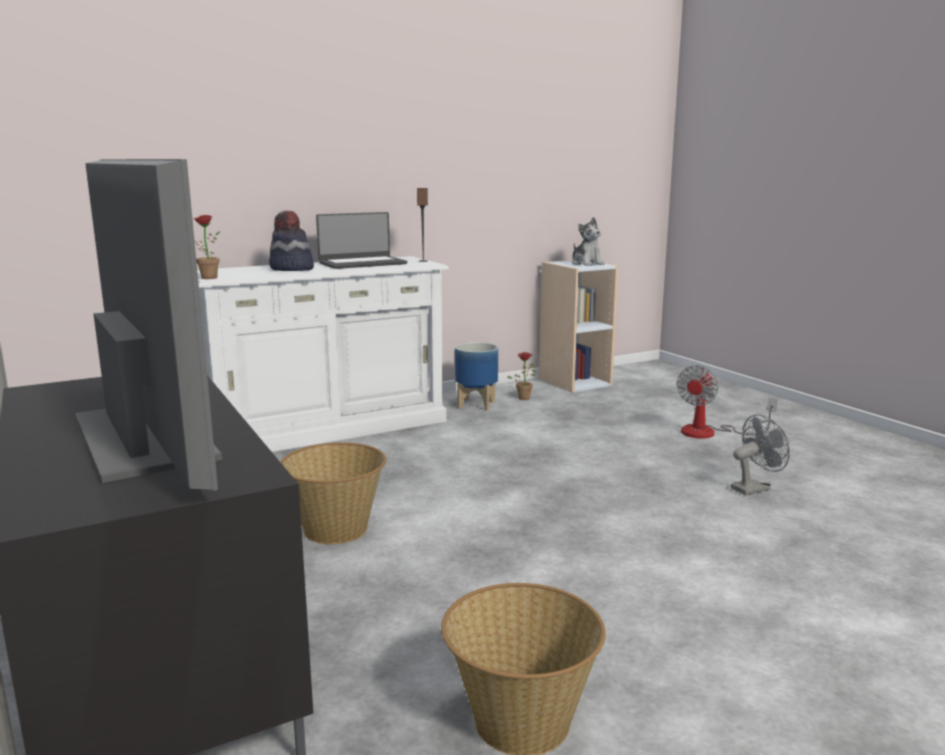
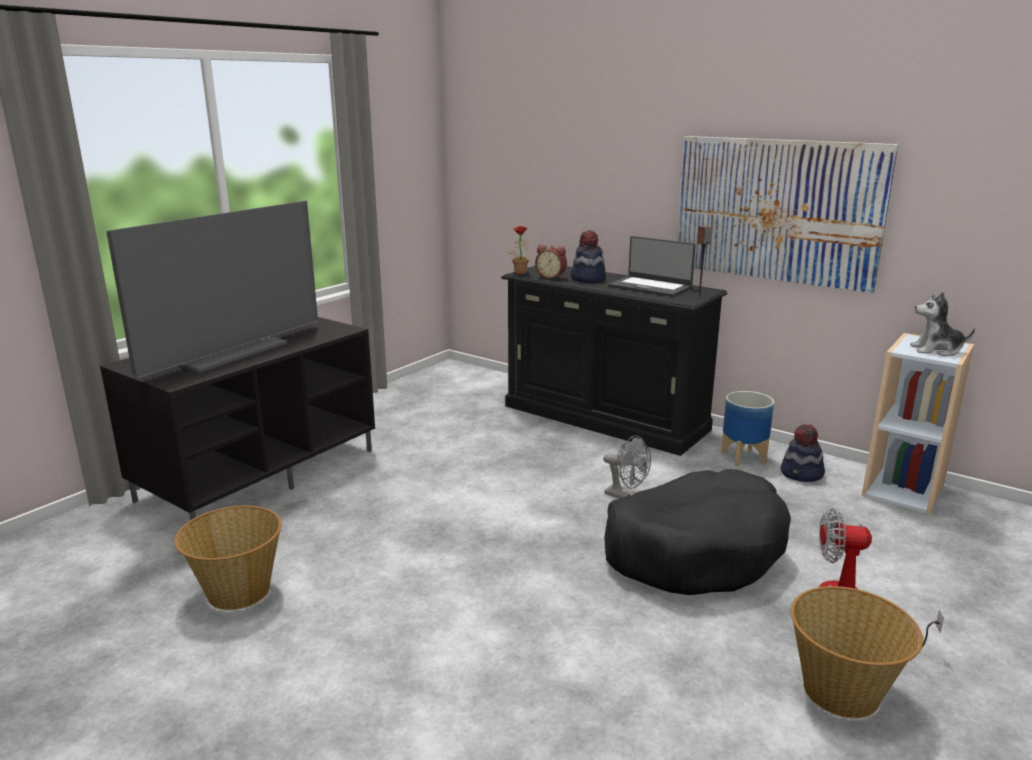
camera: 65 degrees right, 5 degrees up
(254, 274) = (551, 277): none -> alarm clock
(327, 427) = (605, 418): white cabinet -> black cabinet
(336, 529) = (436, 472): basket -> basket (842, 691)
(437, 173) = (776, 210): none -> picture
(524, 397) = (802, 474): potted plant -> hat
(586, 263) = (936, 350): plush toy -> plush toy turned 60 degrees clockwise
(609, 455) = (694, 550): none -> black dog bed
(754, 488) = (703, 655): grey fan -> grey fan (626, 496)

